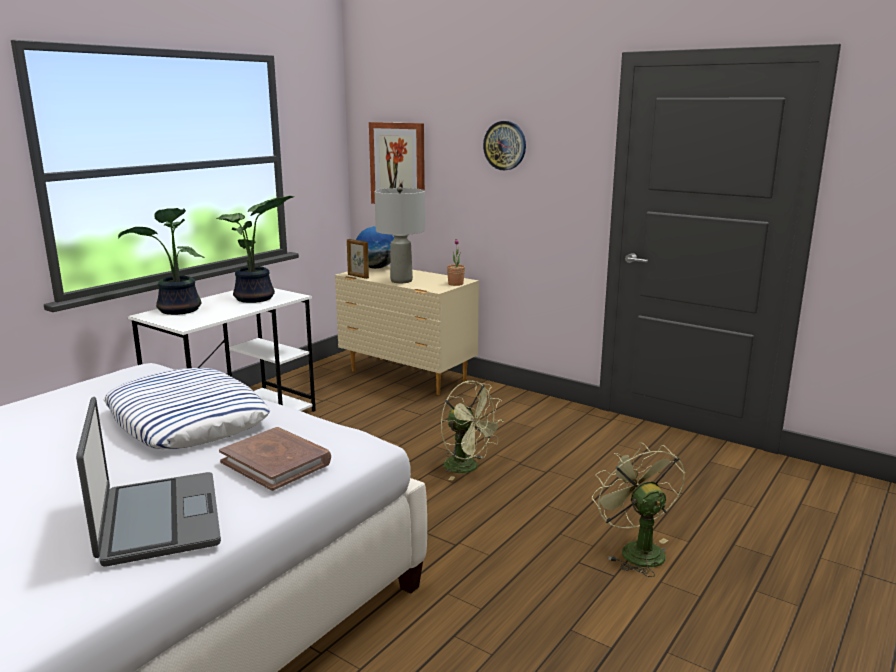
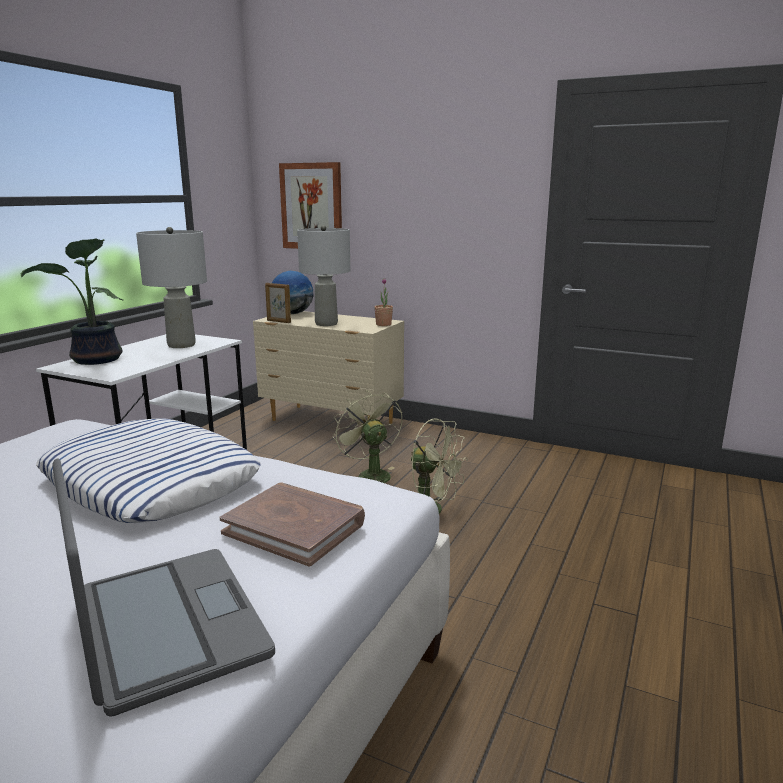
camera: 10 degrees left, 0 degrees up
(256, 299) = (182, 345): potted plant -> grey table lamp
(505, 145) = (430, 181): wall clock -> none
(635, 550) = (643, 583): green fan -> green fan (369, 475)

